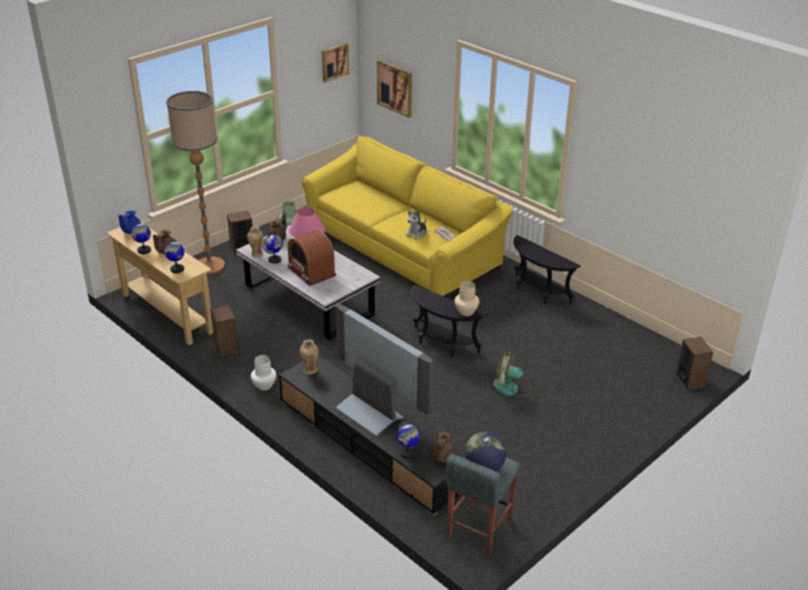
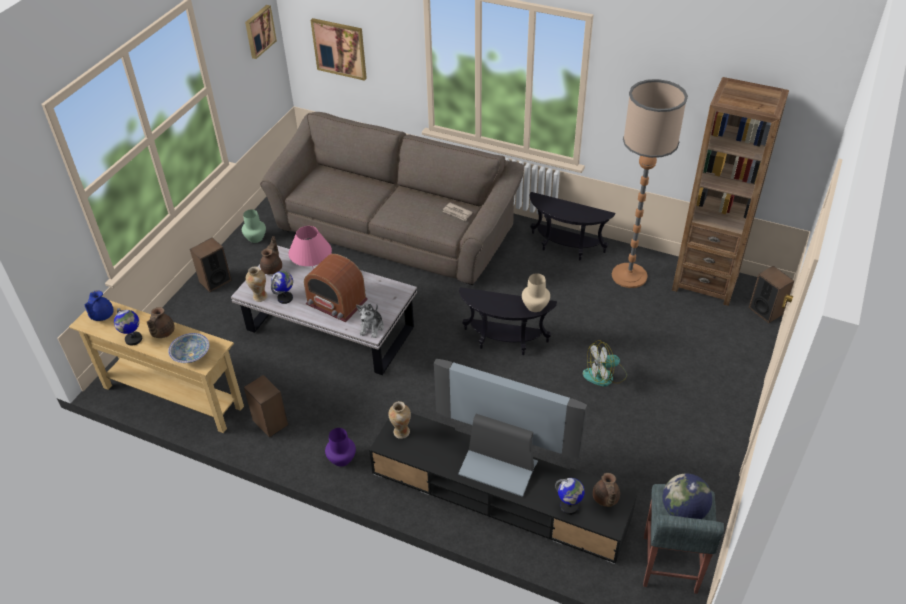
camera: 20 degrees left, 10 degrees up
(177, 269) = (191, 355): globe -> bowl
(209, 266) = (189, 316): floor lamp -> floor lamp (629, 275)
(264, 385) = (341, 459): white vase -> purple vase
(402, 246) = (394, 229): yellow sofa -> brown sofa
(417, 234) = (426, 219): plush toy -> plush toy (372, 327)
(647, 346) = (705, 282): none -> brown bookcase

